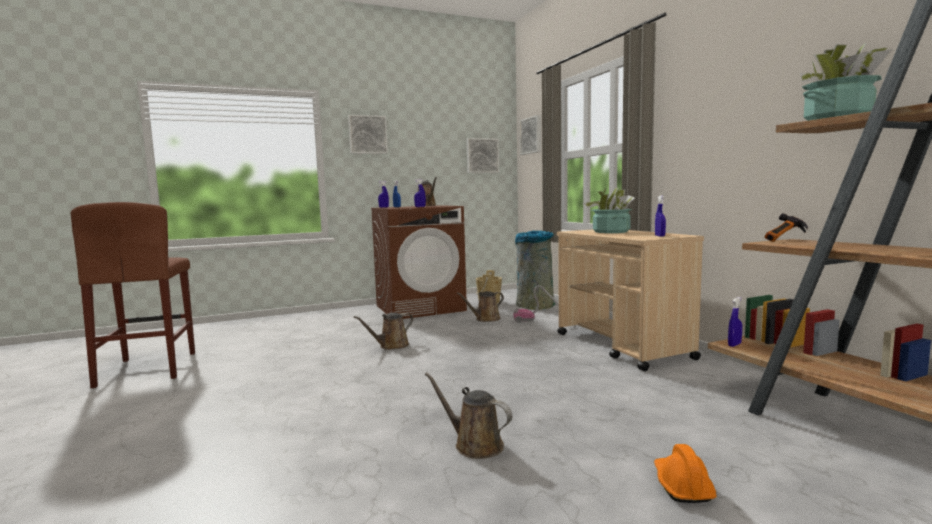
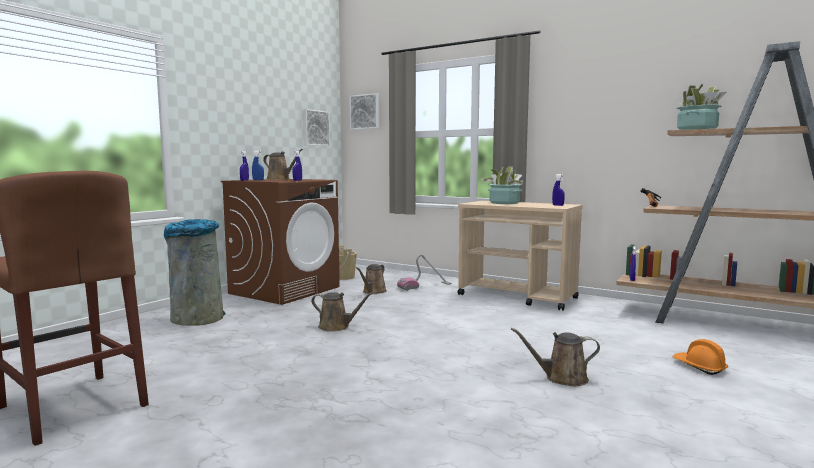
camera: 35 degrees left, 0 degrees up
(367, 134) = (214, 95): picture -> none
(391, 346) = (336, 327): brown watering can -> brown watering can turned 90 degrees counterclockwise
(534, 305) = (390, 275): grey trash can -> grey trash can (197, 318)

